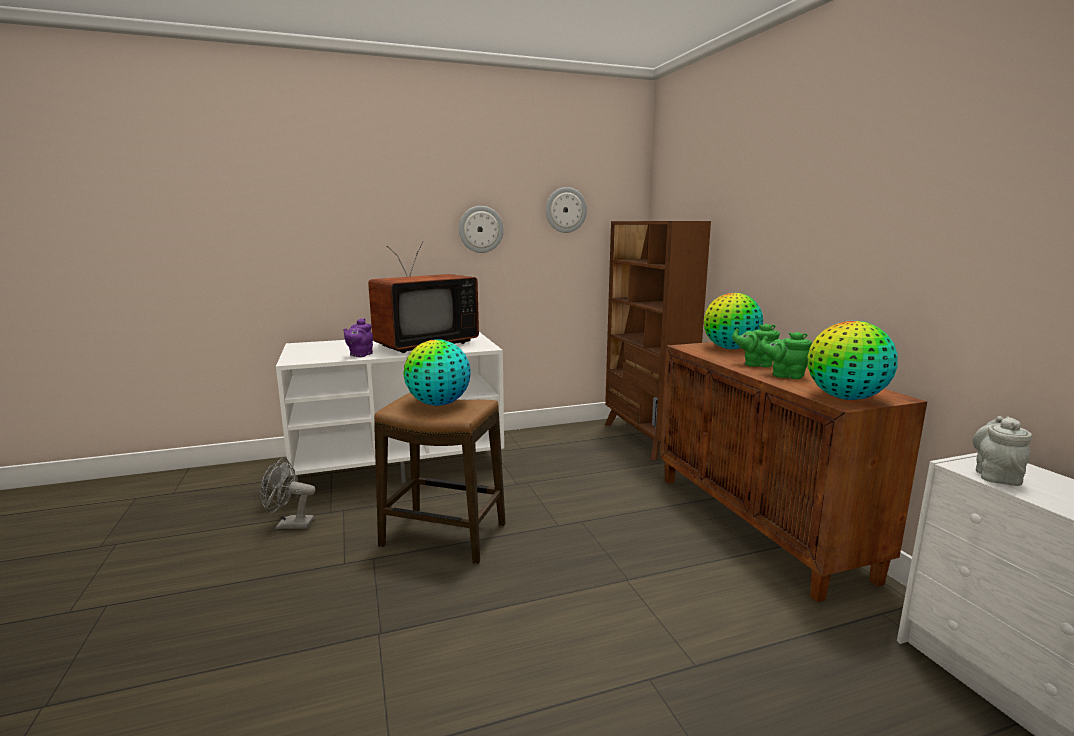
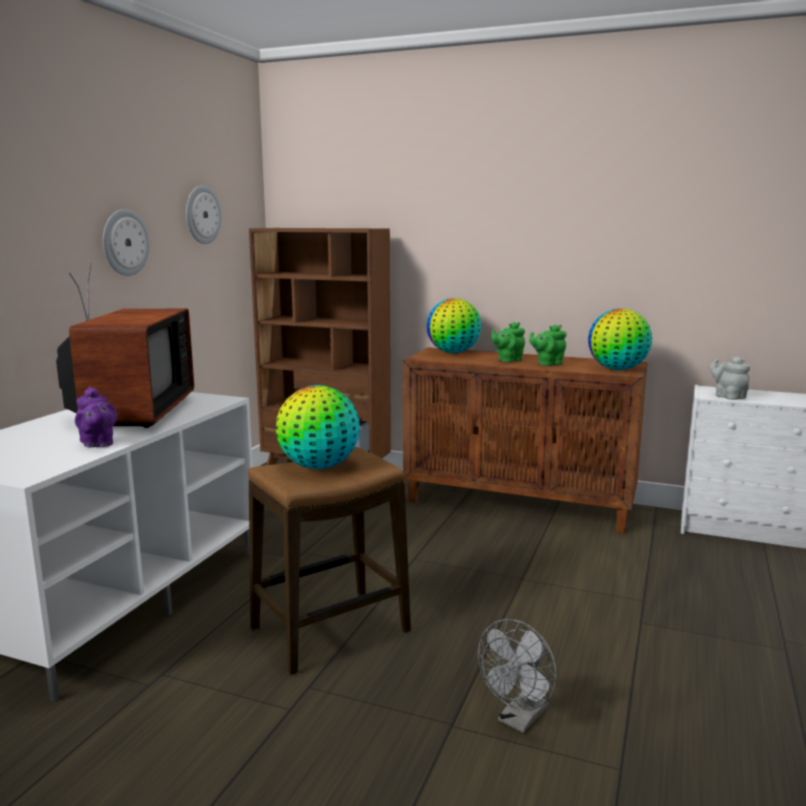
camera: 50 degrees left, 0 degrees up
(289, 525) = (125, 726): grey fan -> grey fan (519, 720)

